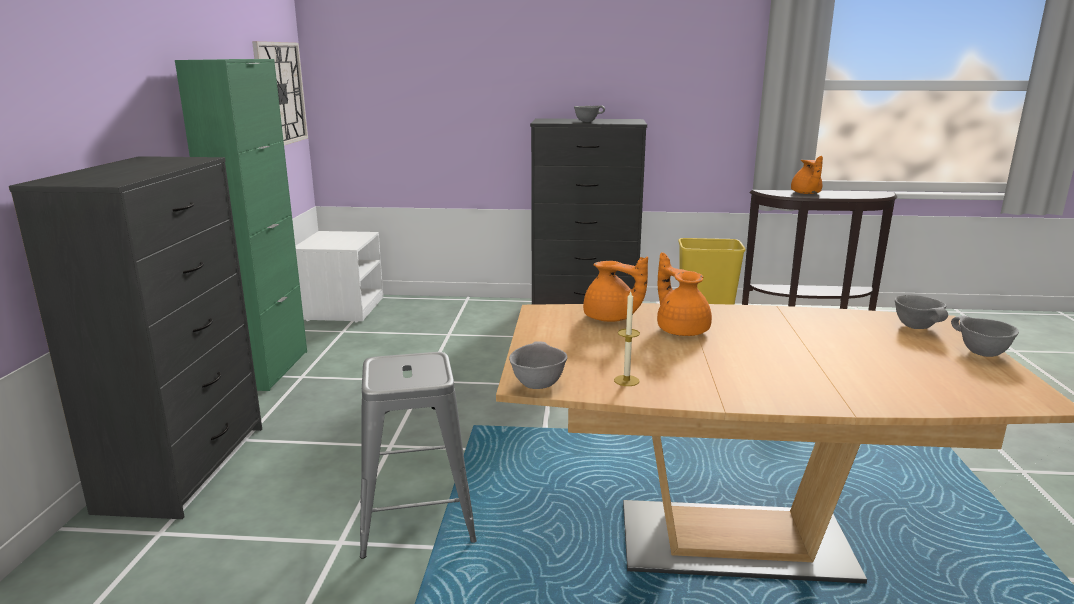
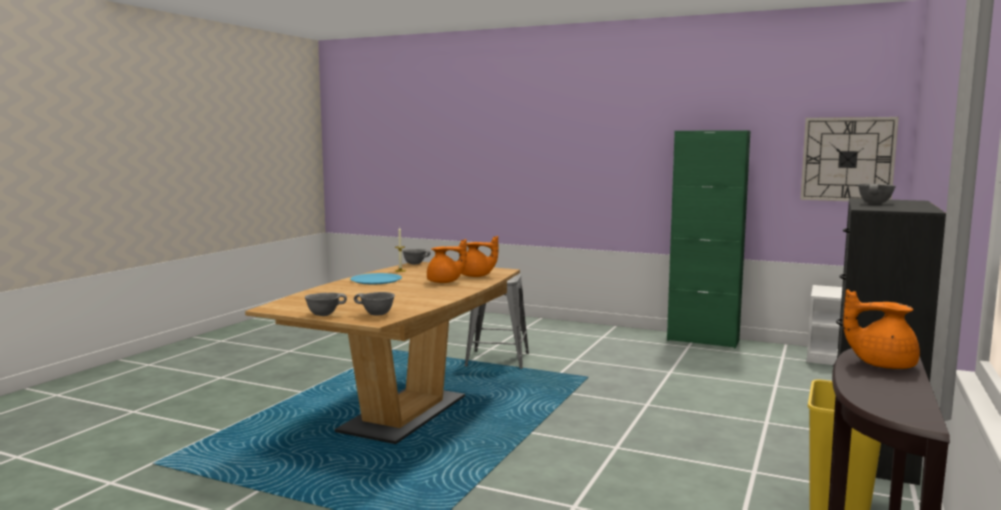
camera: 110 degrees right, 10 degrees down
(185, 466) = (580, 329): black dresser -> none
(611, 318) = (477, 276): orange teapot -> orange teapot turned 135 degrees counterclockwise
(734, 379) = (376, 280): none -> blue plate

